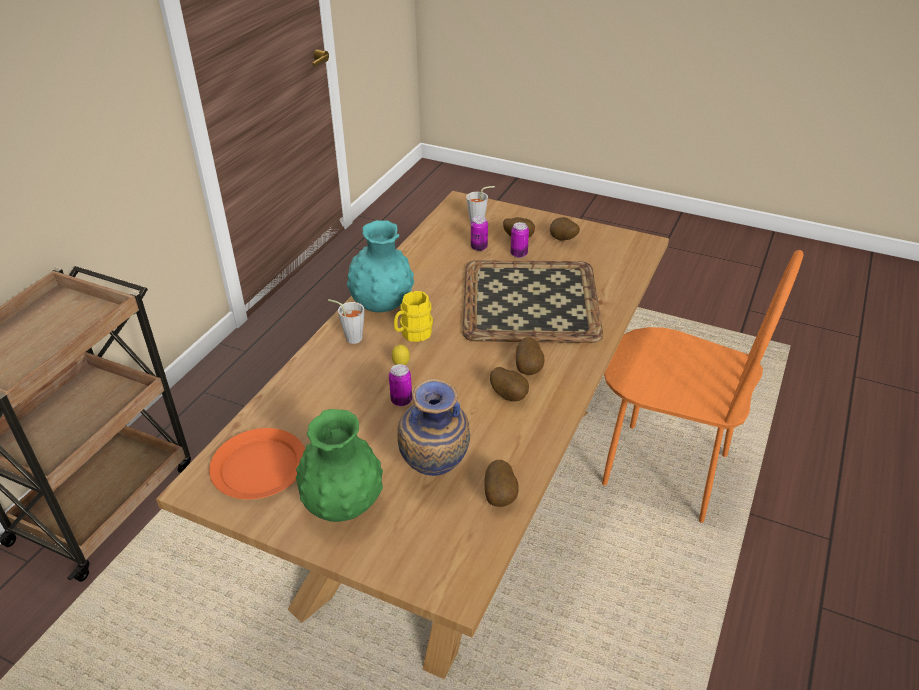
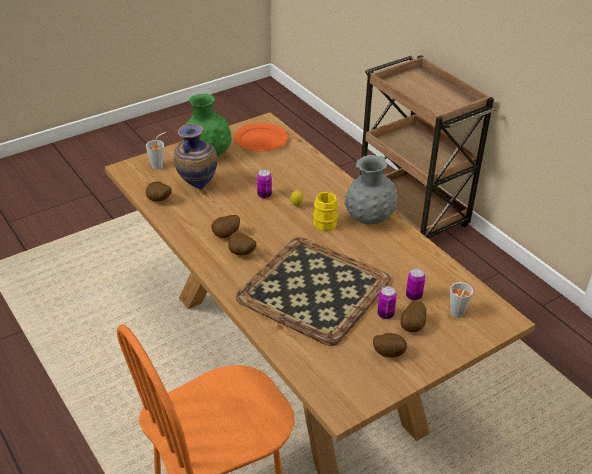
camera: 120 degrees right, 0 degrees up
(350, 337) = (343, 196): grey cup -> grey cup (159, 165)
(382, 305) = (369, 219): turquoise vase -> grey vase

